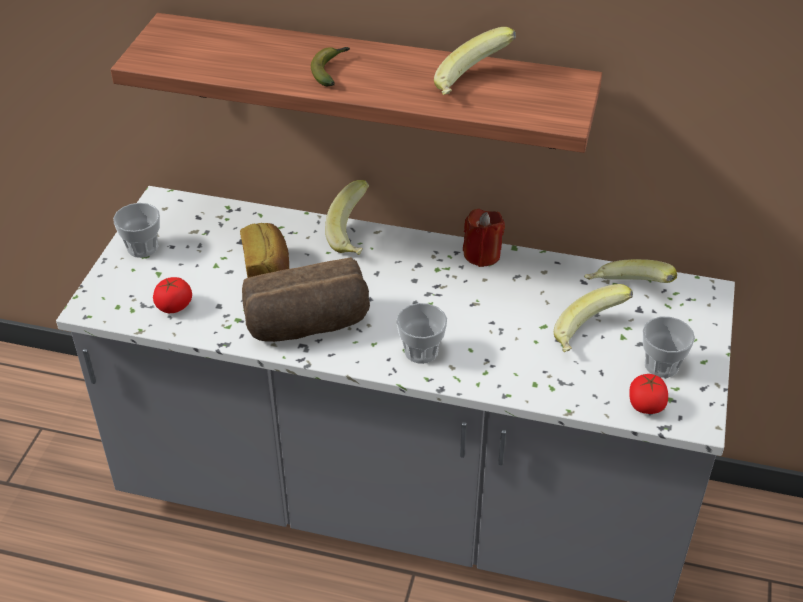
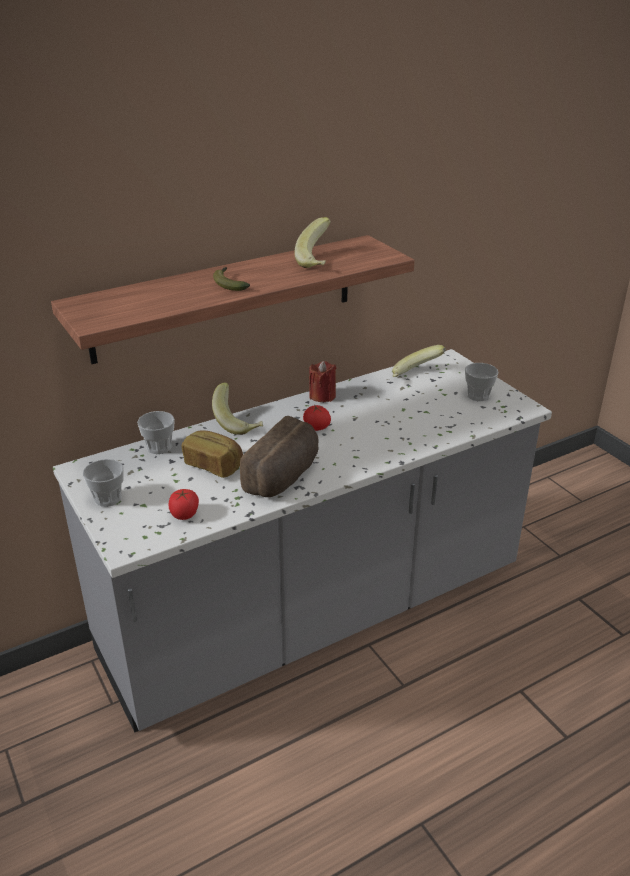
camera: 45 degrees left, 10 degrees down
(421, 351) = (364, 452): cup -> cup (159, 447)
(589, 336) = (430, 401): banana -> none
(645, 405) = (498, 414): tomato -> tomato (316, 427)

